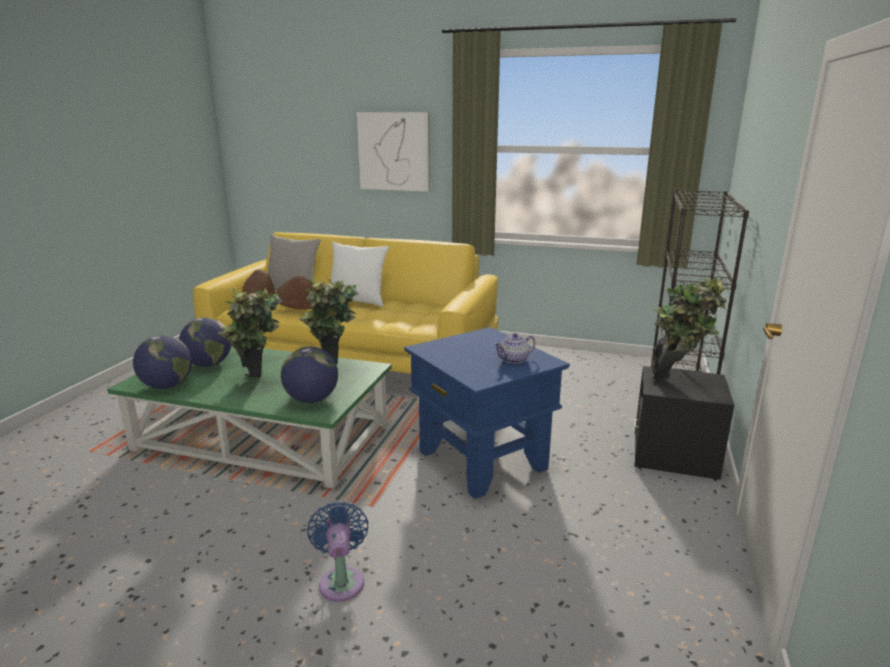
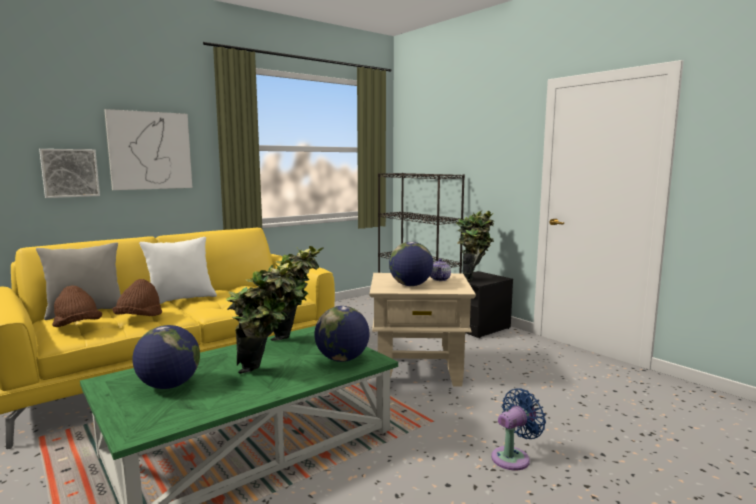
camera: 55 degrees left, 10 degrees down
(167, 386) = (185, 414): globe -> globe (410, 285)
(332, 171) = (70, 173): none -> picture
(341, 580) = (513, 457): blue fan -> blue fan turned 120 degrees clockwise
(481, 460) = (419, 370): blue side table -> beige side table

